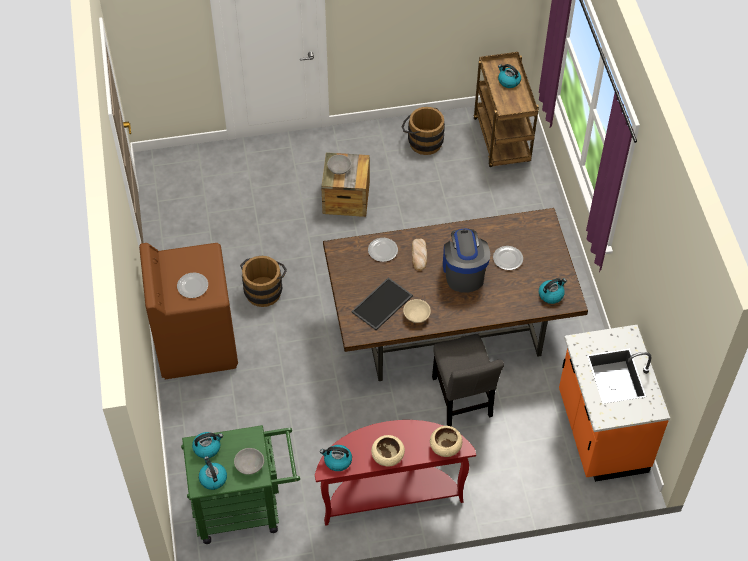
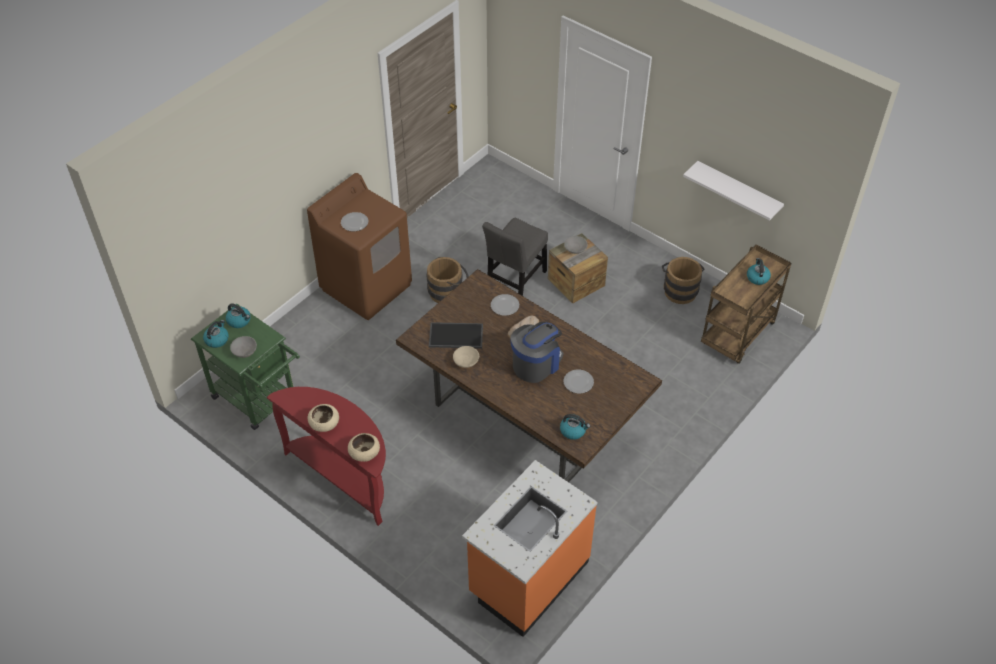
camera: 50 degrees right, 5 degrees down
(337, 461) = (294, 398): kettle -> none
(443, 23) = (738, 191): none -> white shelf
(462, 400) = (468, 466): grey chair -> grey chair (515, 281)

